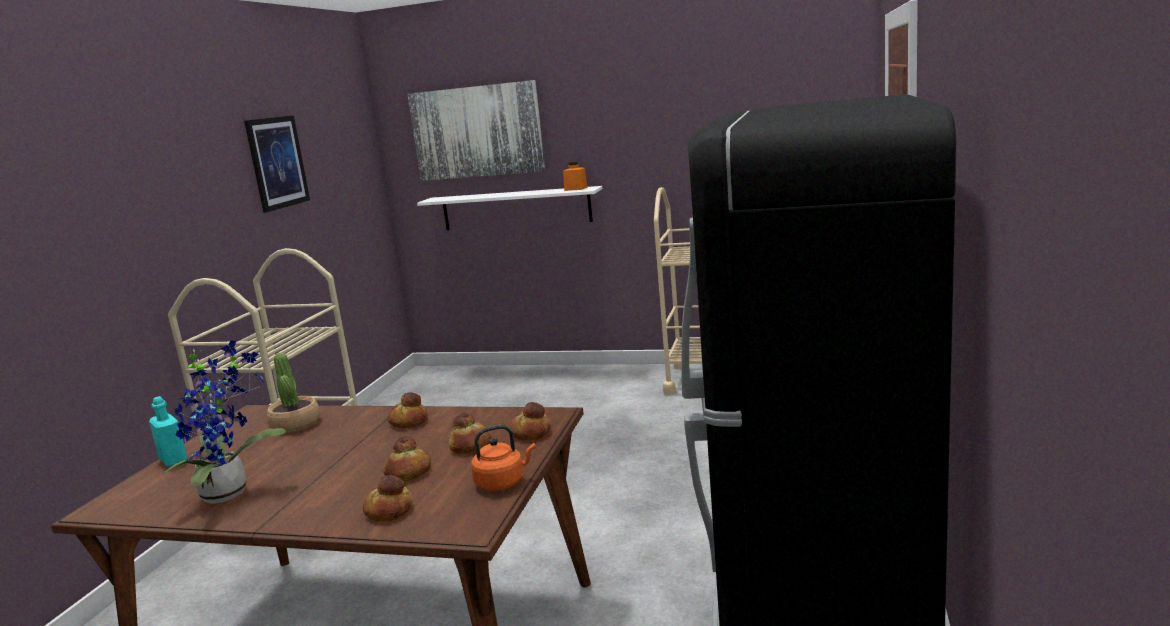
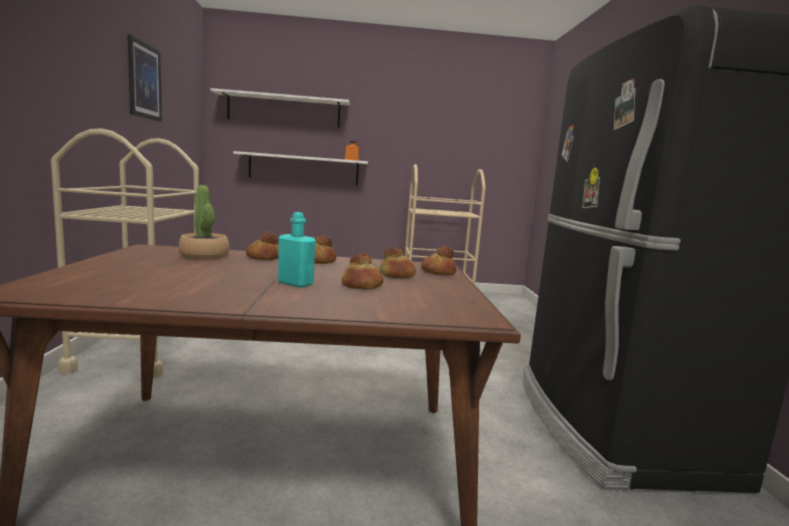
camera: 20 degrees left, 5 degrees down
(173, 460) = (84, 267): turquoise bottle -> turquoise bottle (295, 283)
(231, 492) = (180, 288): potted plant -> none
(388, 510) = (378, 305): bread -> bread (263, 257)
(477, 131) = (284, 110): picture -> white shelf
(502, 482) = (461, 294): orange kettle -> none

